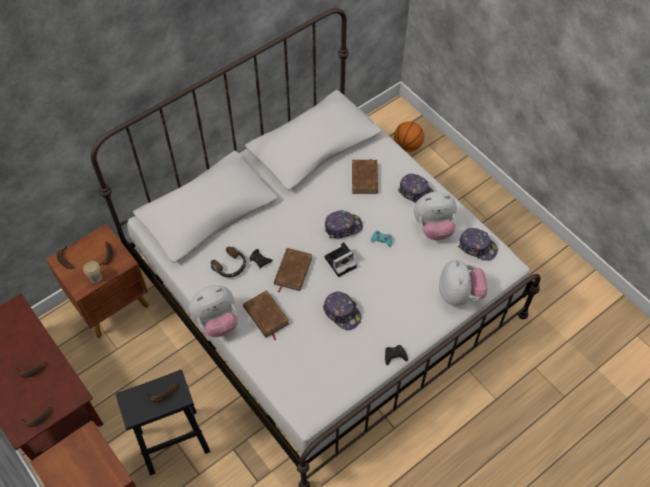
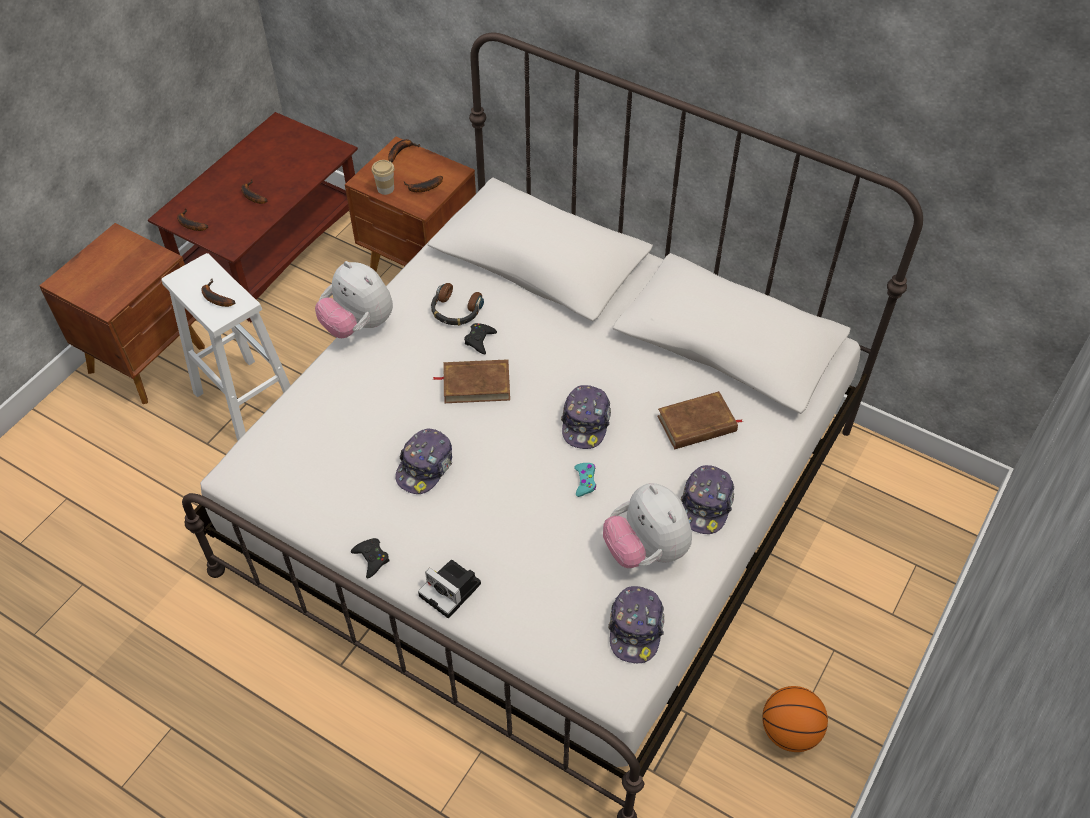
camera: 70 degrees right, 5 degrees down
(172, 442) = (245, 399): black stool -> white stool
(266, 316) = (386, 376): brown book -> none
(341, 261) = (519, 438): camera -> camera (452, 590)
(343, 227) = (585, 422): cap -> cap turned 45 degrees clockwise
(407, 146) = (893, 532): basketball -> basketball (789, 731)
(459, 294) = (524, 624): plush toy -> none

